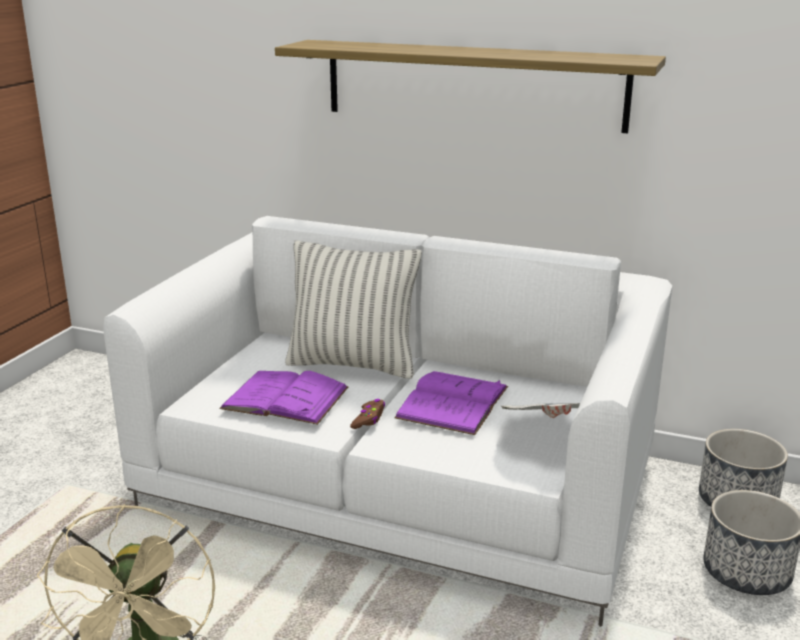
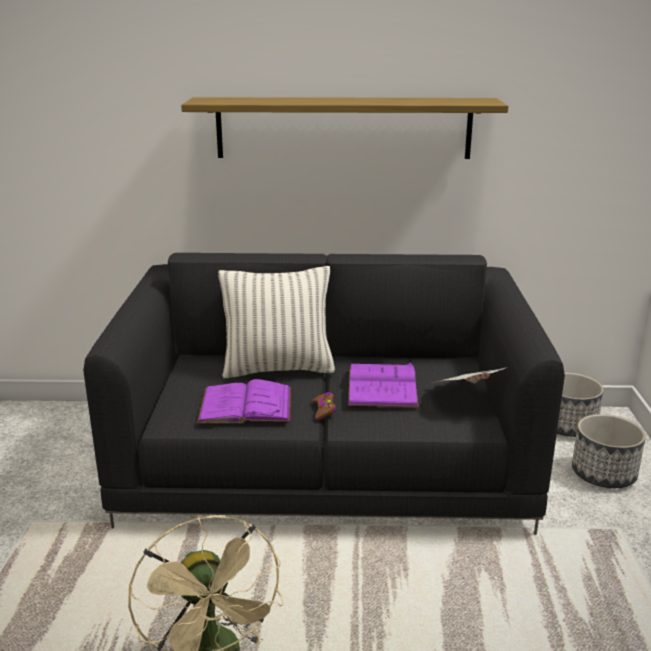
camera: 20 degrees left, 0 degrees up
(402, 486) = (326, 463): white sofa -> black sofa

